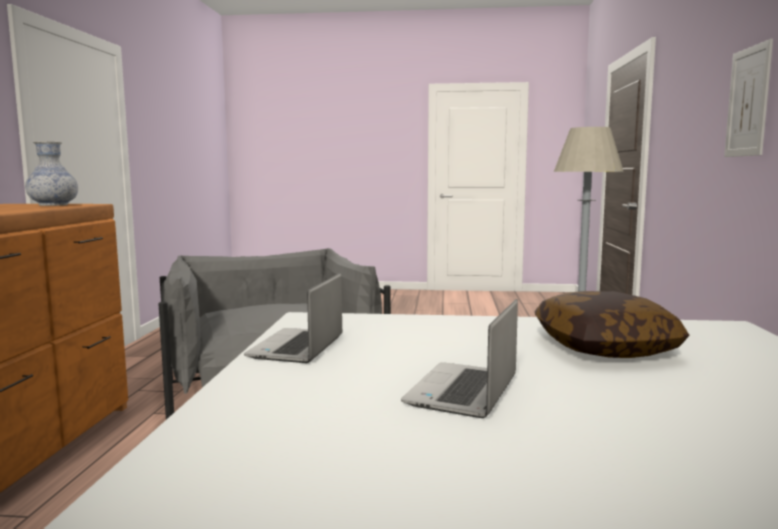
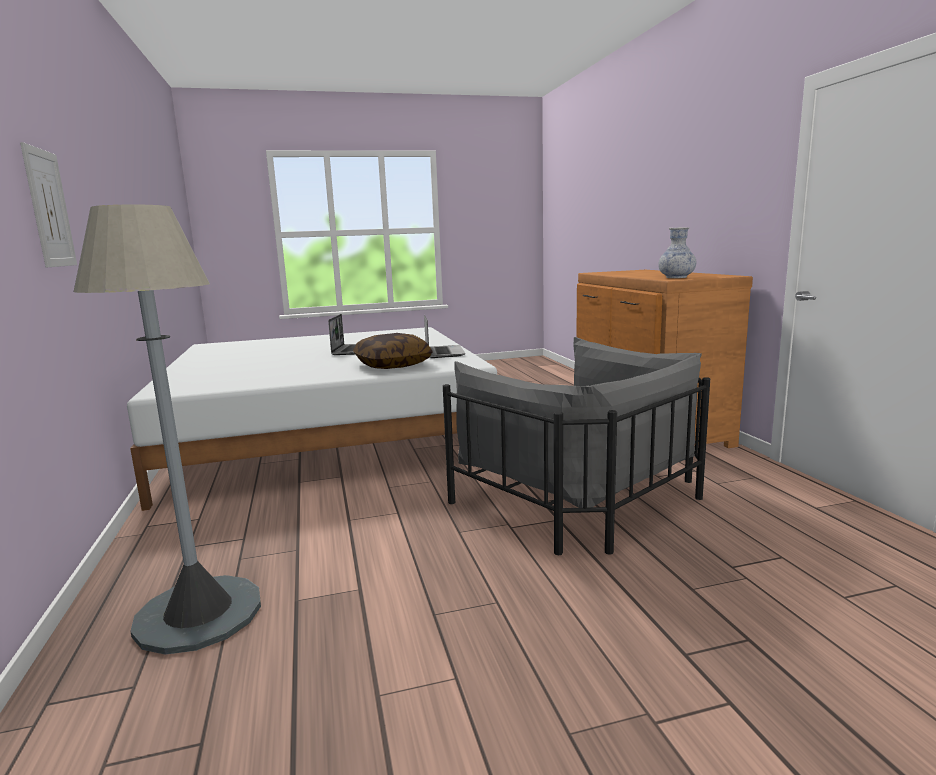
camera: 160 degrees right, 5 degrees up
(604, 348) = (276, 369): pillow -> pillow (393, 365)

